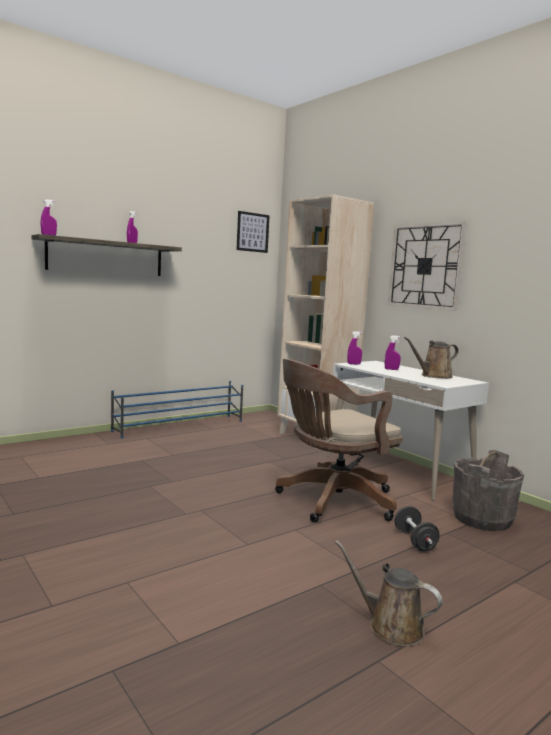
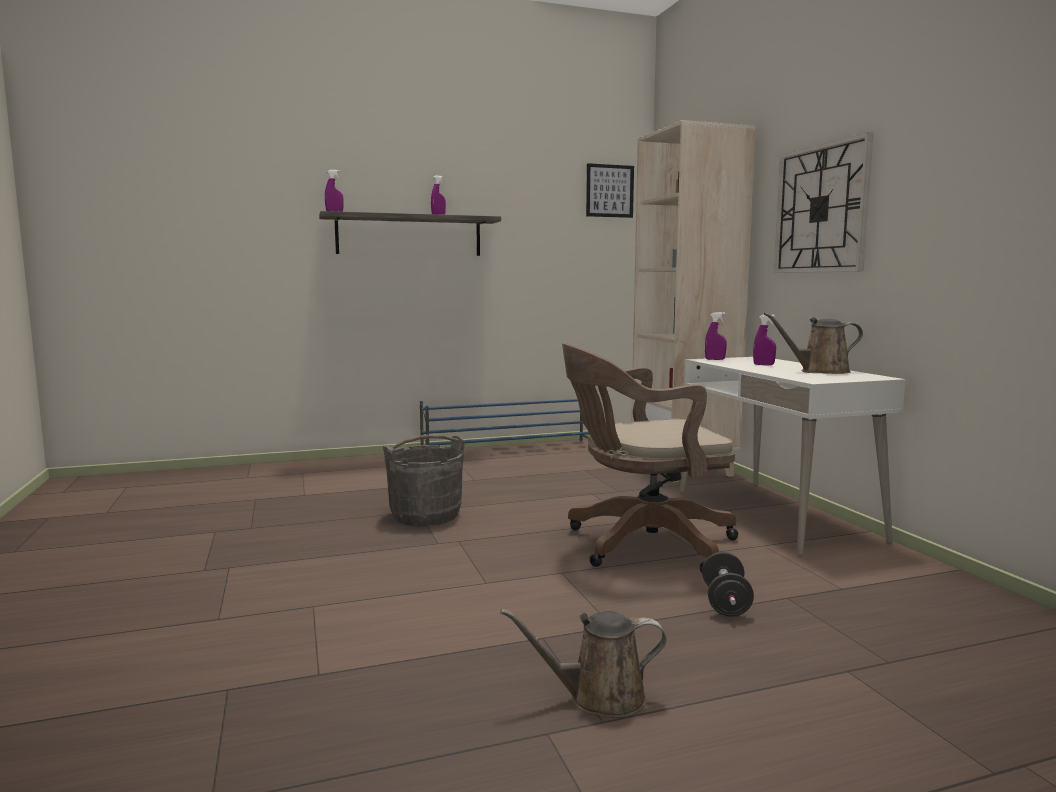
camera: 20 degrees right, 0 degrees up
(390, 626) = (599, 697): brown watering can -> brown watering can turned 60 degrees counterclockwise
(482, 519) = (864, 585): grey bucket -> grey bucket (426, 515)

